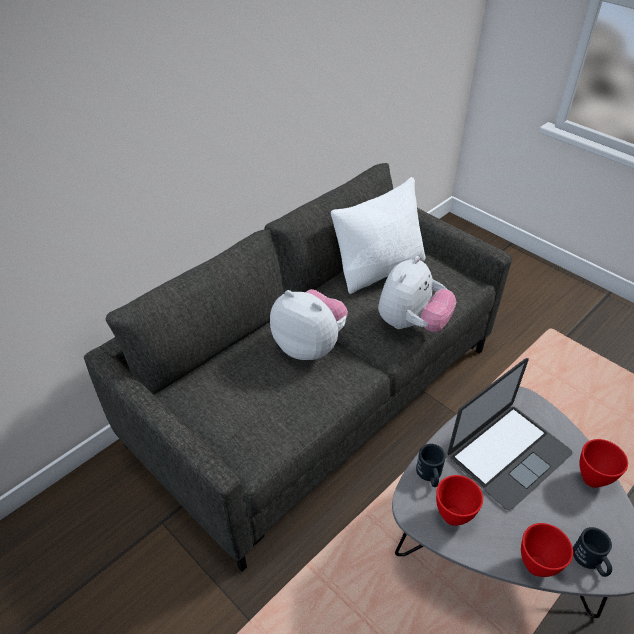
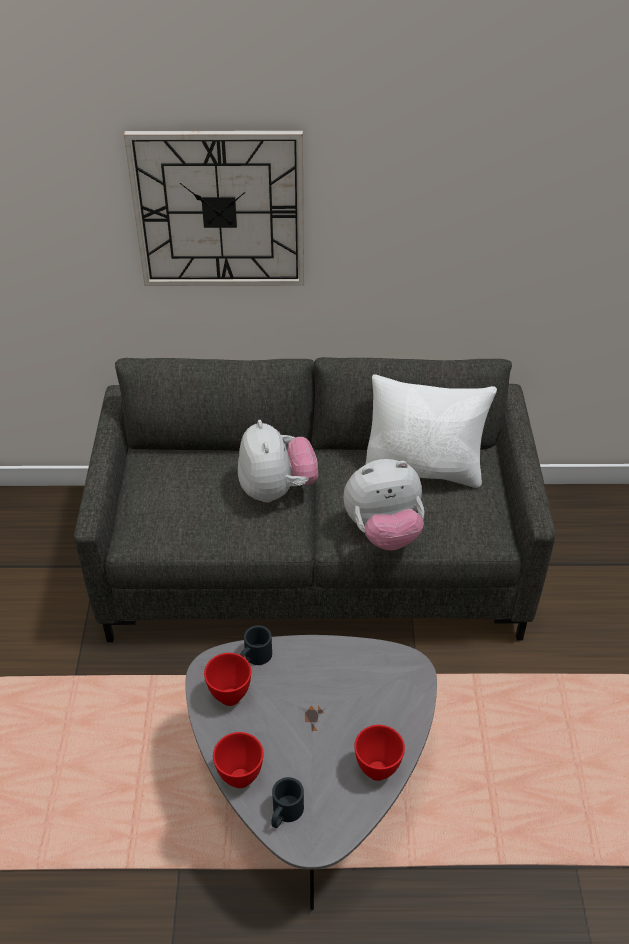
camera: 45 degrees right, 0 degrees up
(149, 118) = (219, 210): none -> wall clock
(508, 454) = (336, 696): laptop -> none

